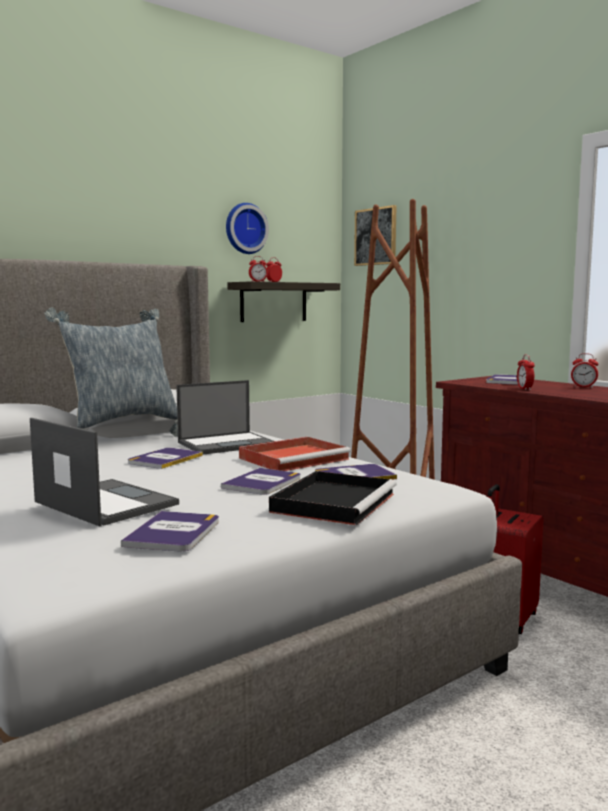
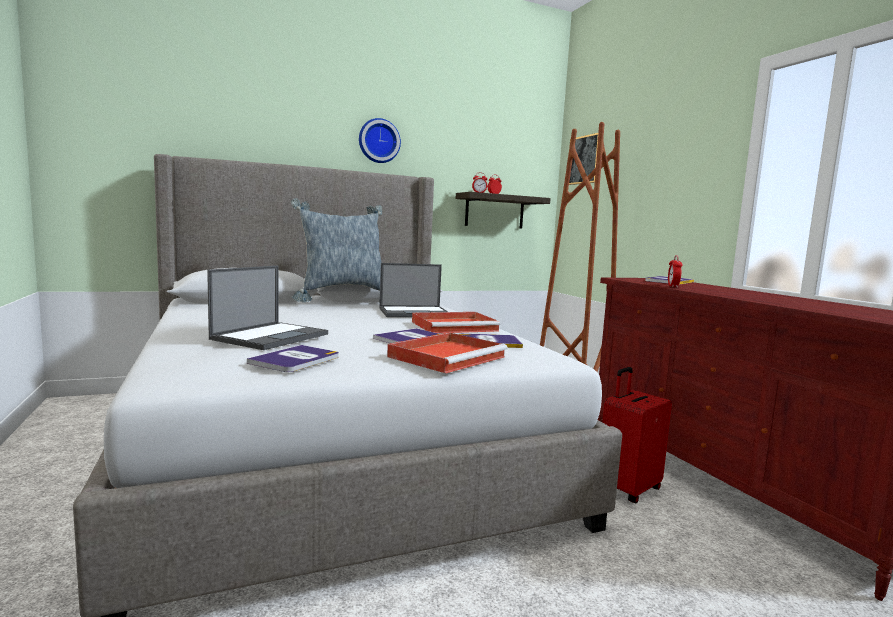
camera: 15 degrees right, 0 degrees up
(104, 503) = (271, 336): laptop -> laptop turned 60 degrees clockwise
(165, 459) = (355, 317): book -> none
(244, 229) = (473, 151): wall clock -> wall clock (378, 141)
(334, 502) = (448, 356): black tray -> red tray
(583, 387) = (734, 289): alarm clock -> none

